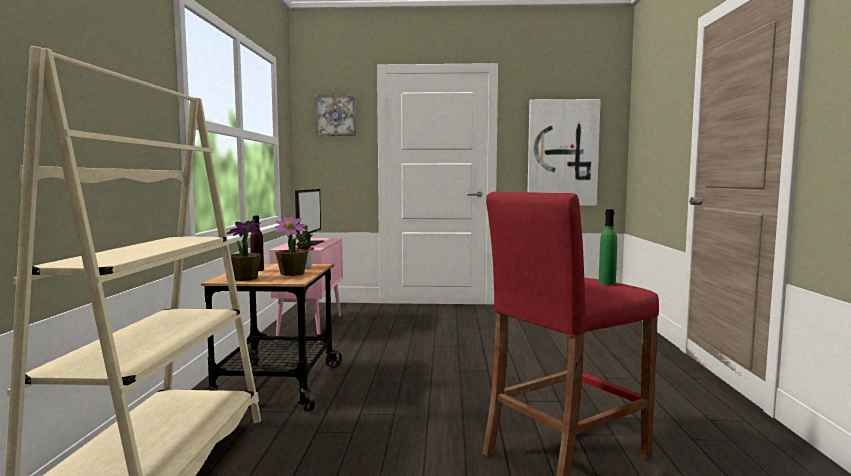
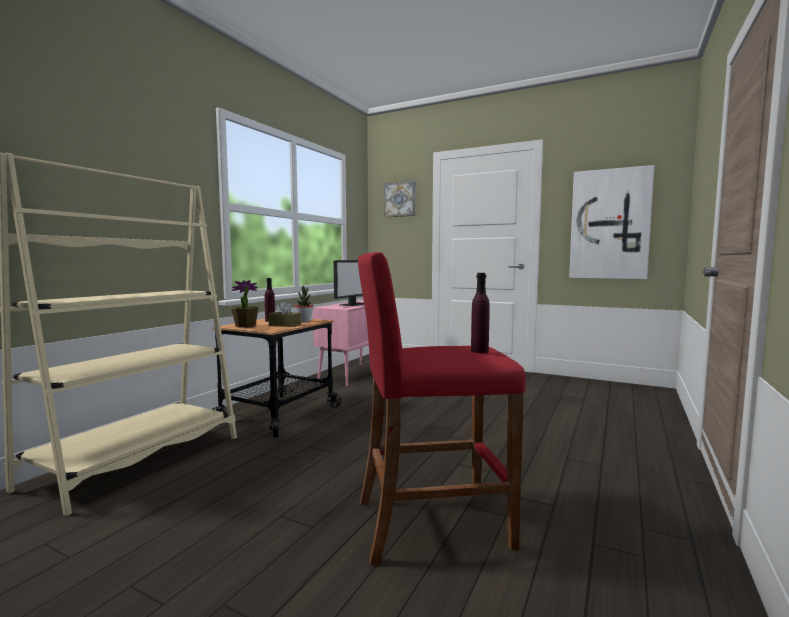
camera: 25 degrees right, 0 degrees up
(292, 273) = (285, 325): potted plant -> brown tissue box
(607, 282) = (479, 351): green bottle -> purple bottle

